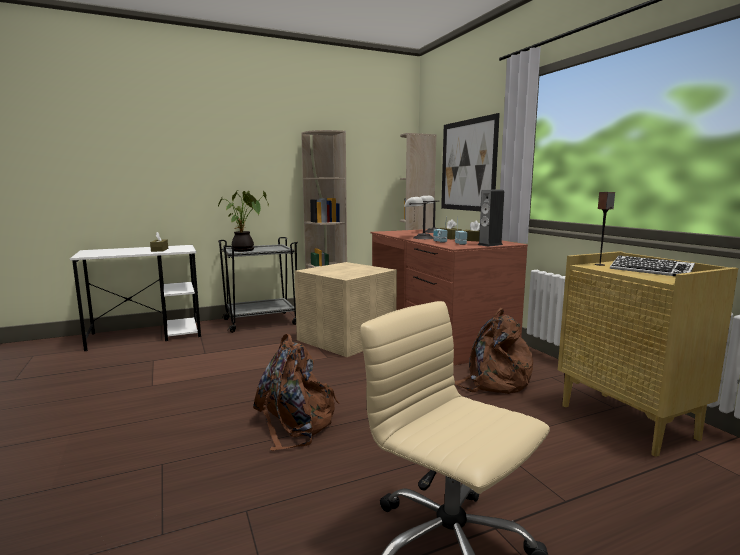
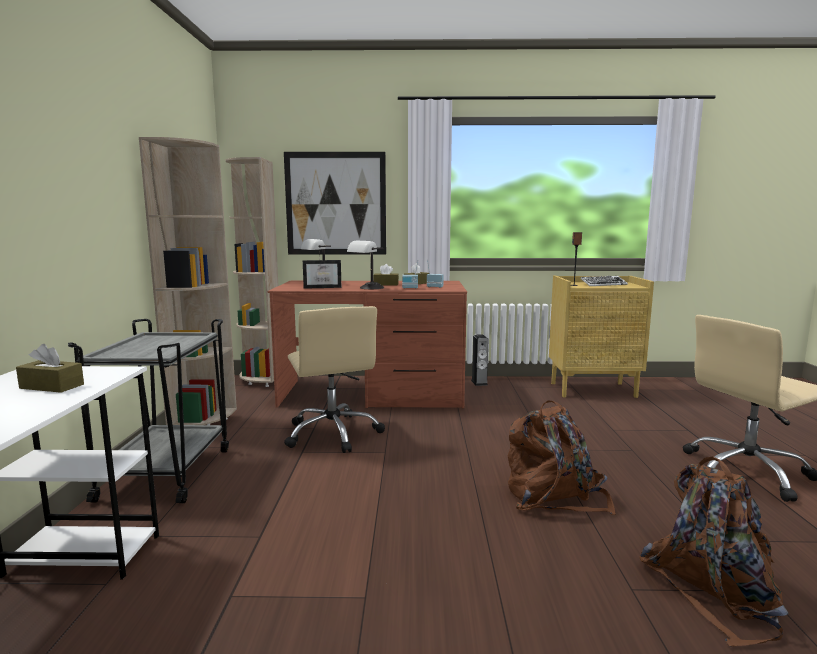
camera: 65 degrees left, 0 degrees up
(244, 250) = (142, 352): potted plant -> none
(345, 339) = (333, 433): beige storage box -> beige office chair
(404, 234) = (323, 287): none -> picture frame
(490, 245) = (452, 284): speaker -> speaker (479, 382)
(494, 382) = (510, 403): brown backpack -> brown backpack (715, 590)

